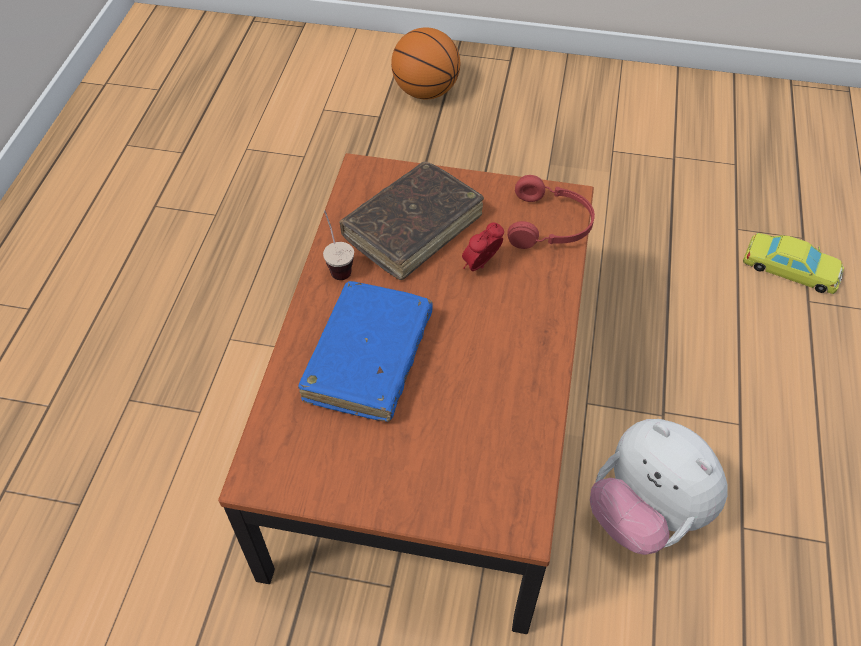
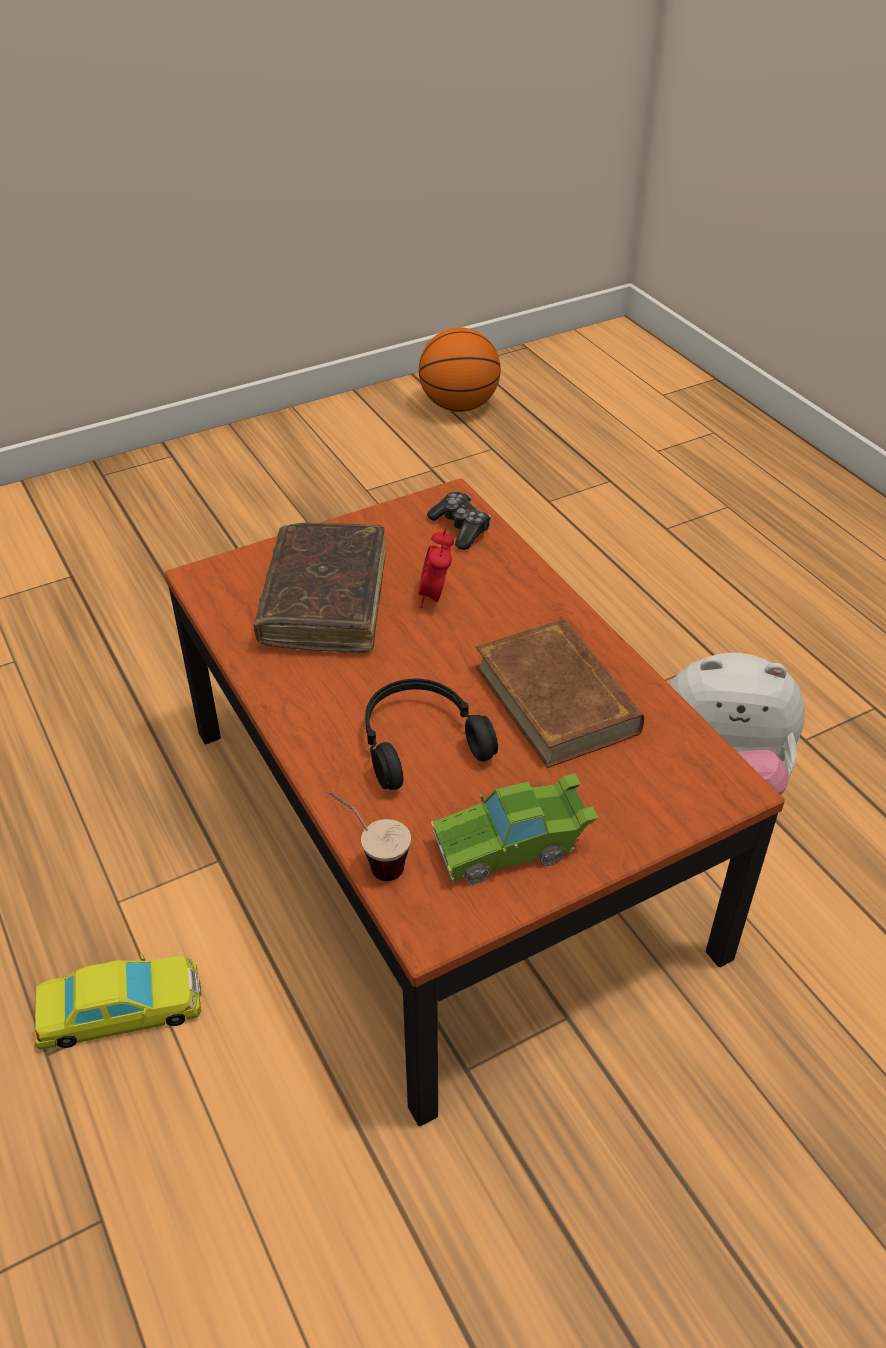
camera: 40 degrees left, 10 degrees down
(337, 264) = (280, 676): cup -> cup (370, 861)
(348, 464) = (512, 846): none -> green toy car
(368, 359) = (420, 741): blue book -> black headphones
(426, 91) = (103, 526): basketball -> basketball (459, 406)
(479, 386) = (556, 699): none -> brown book
(550, 225) = (460, 528): red headphones -> game controller
(791, 268) = (626, 509): yellow toy car -> yellow toy car (120, 1008)

